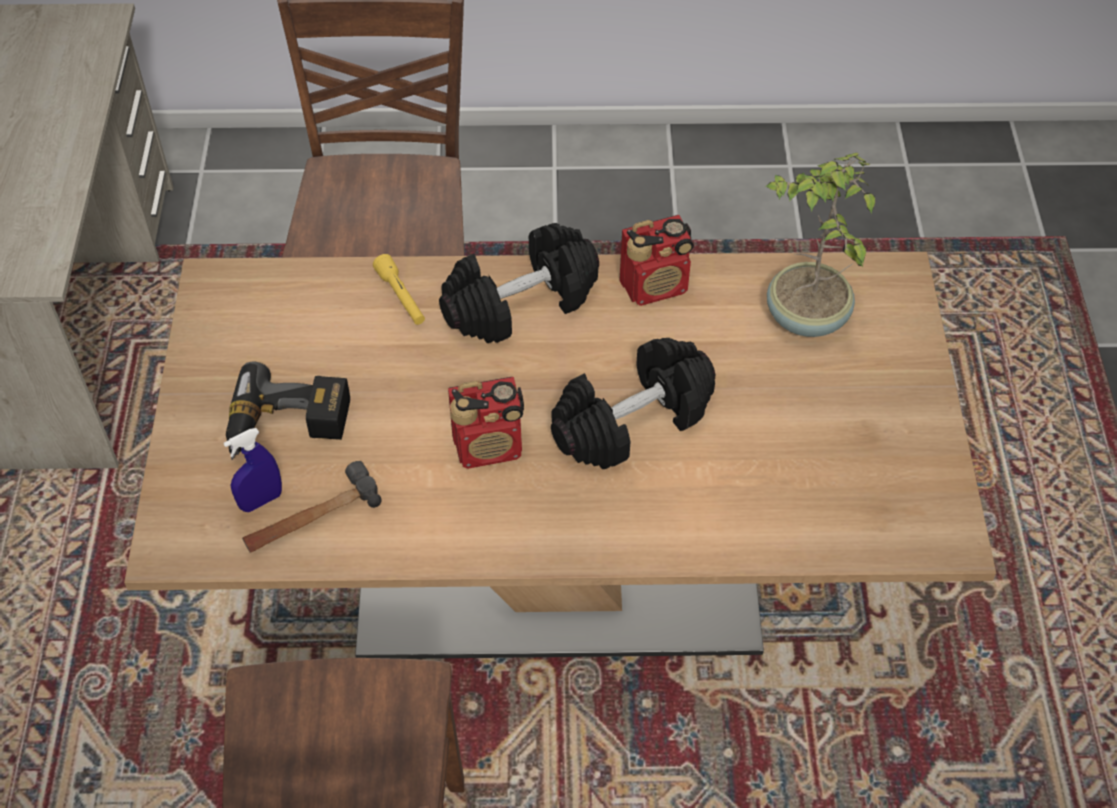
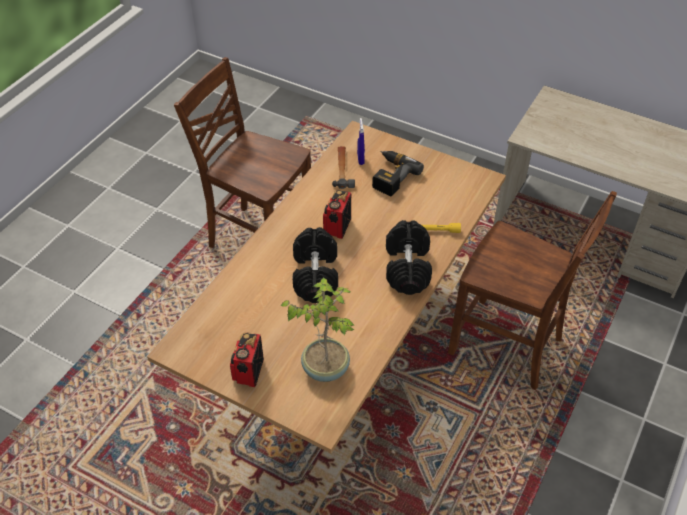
camera: 120 degrees right, 5 degrees down
(655, 286) = (385, 320): radio -> radio (248, 372)

